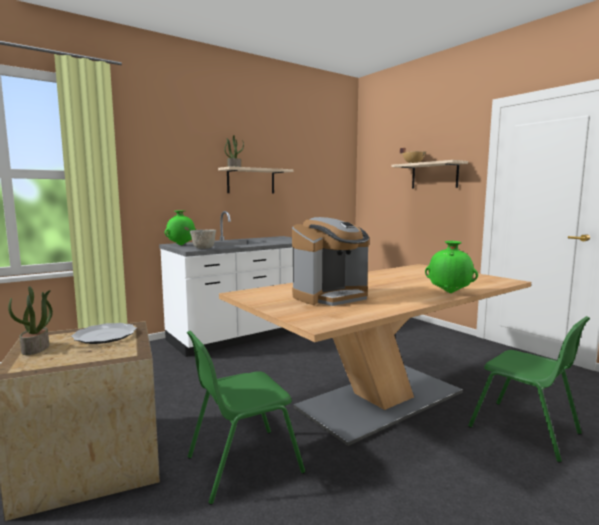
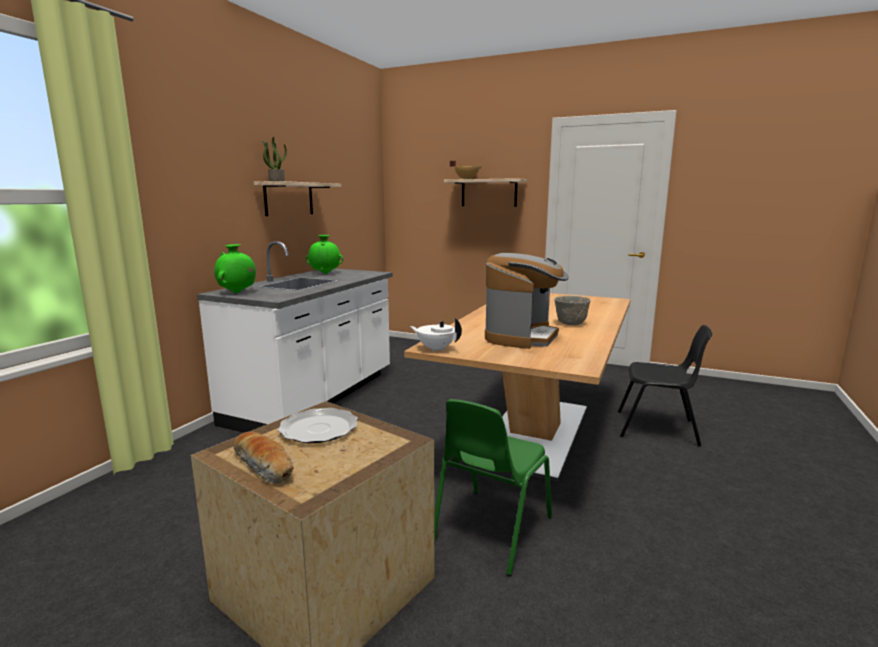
camera: 30 degrees left, 5 degrees up
(36, 349) = (265, 466): potted plant -> bread
(203, 248) = (287, 295): grey bowl -> grey bowl (571, 324)
(242, 295) = (436, 349): none -> white teapot
(450, 292) = (601, 318): green vase -> green vase (325, 273)
(525, 431) = (658, 428): green chair -> black chair

